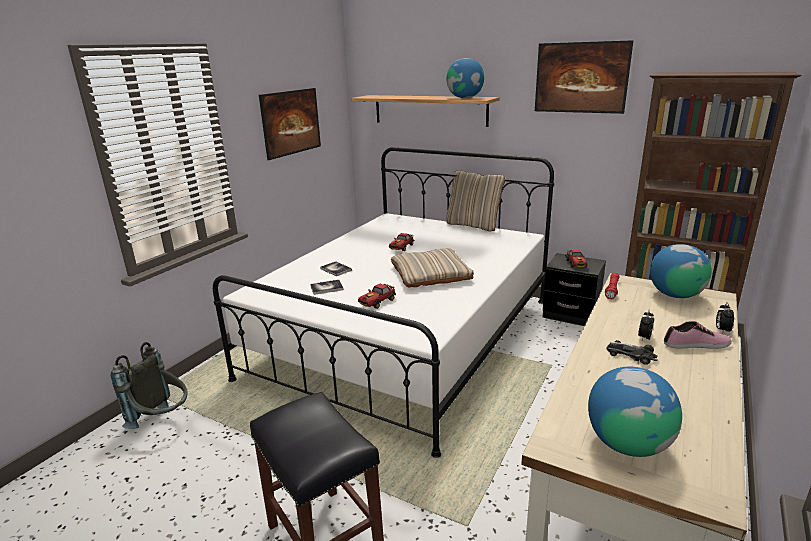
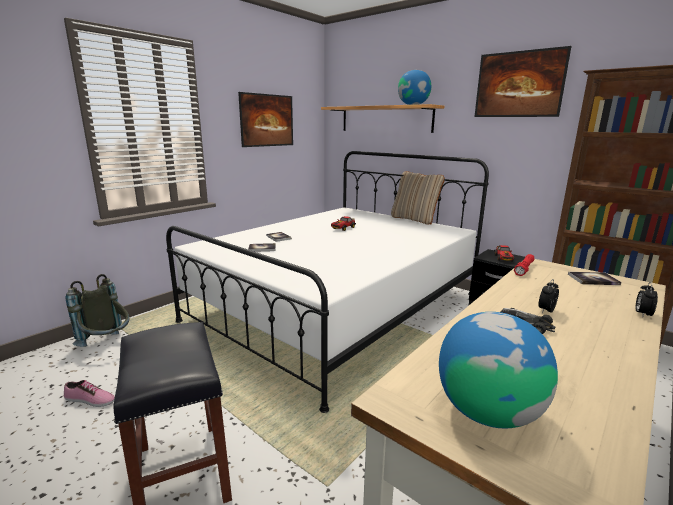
camera: 10 degrees right, 5 degrees down
(377, 302) = (297, 262): toy car -> none
(430, 273) = (358, 247): beige pillow -> none
(675, 295) = (593, 279): globe -> book
(696, 344) = (607, 324): shoe -> shoe (90, 400)

